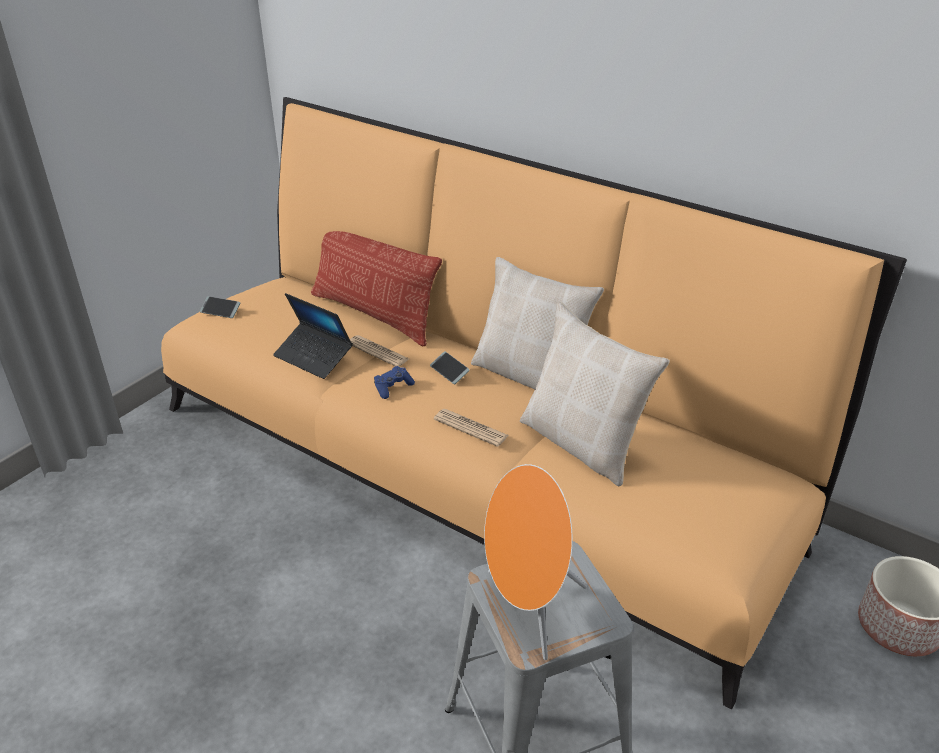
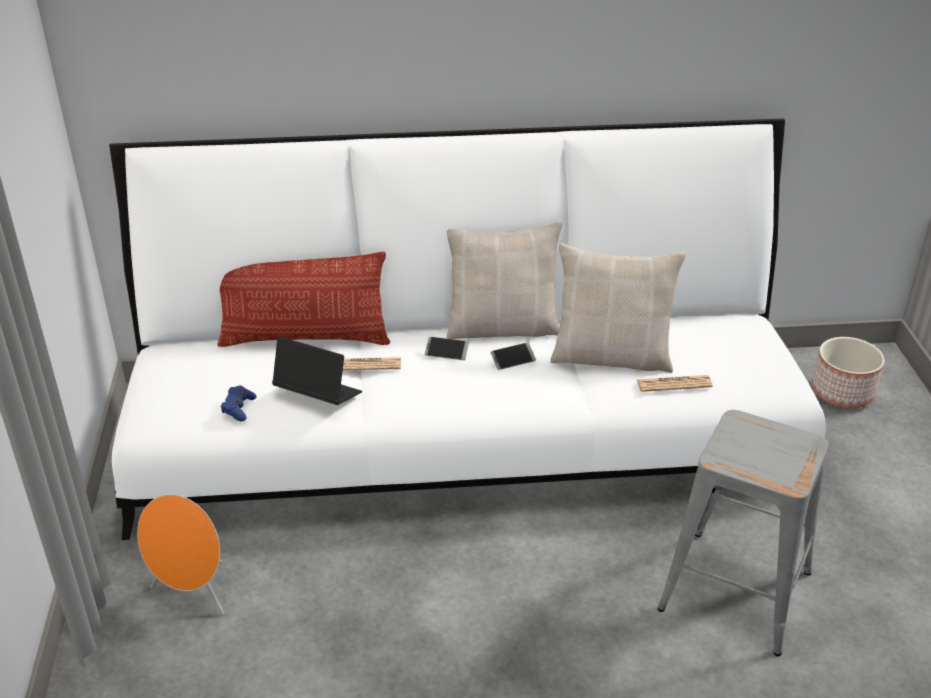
camera: 40 degrees left, 0 degrees up
(220, 311) = (163, 399): phone -> phone (513, 360)
(313, 357) = (318, 395): laptop -> laptop turned 150 degrees counterclockwise
(393, 387) = (422, 385): blue game controller -> blue game controller (239, 408)
(469, 465) = (465, 438): orange sofa -> white sofa
(471, 428) = (524, 385): newspaper -> newspaper (674, 384)
(528, 610) = (763, 463): orange speaker -> orange speaker (193, 594)

